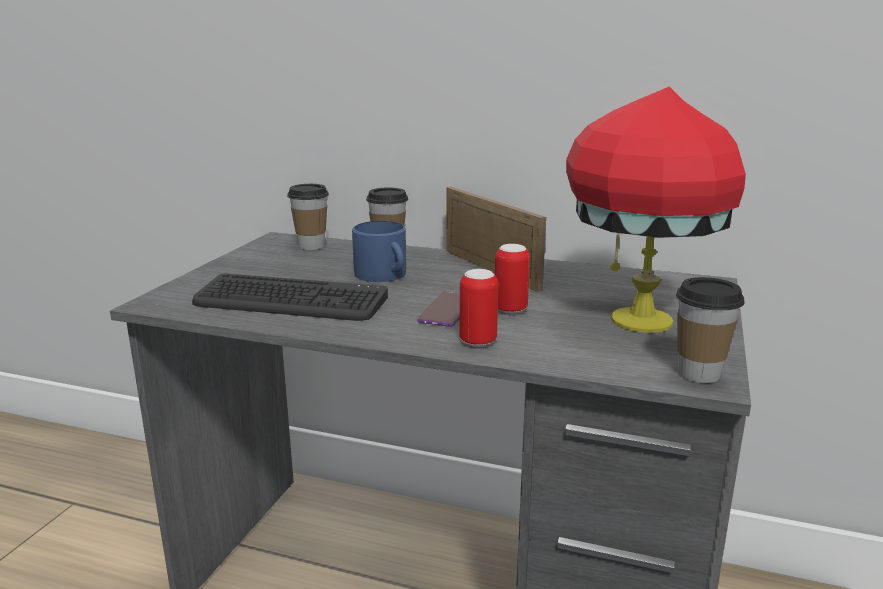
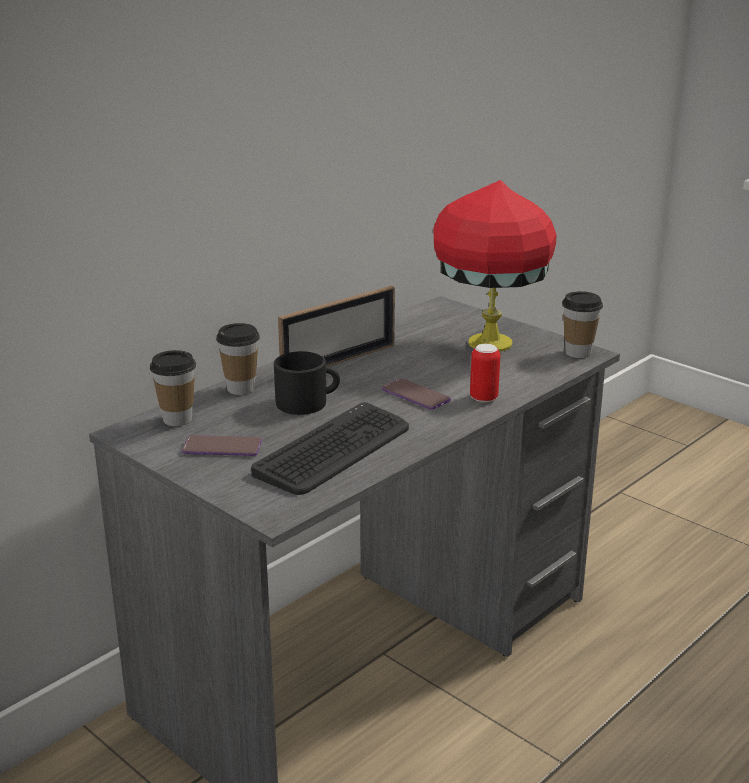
camera: 65 degrees left, 5 degrees up
(270, 266) = (222, 447): none -> phone
(384, 275) = (308, 402): blue mug -> black mug
(490, 269) = (339, 361): picture frame -> picture frame turned 150 degrees clockwise
(510, 309) = (434, 375): can -> none

